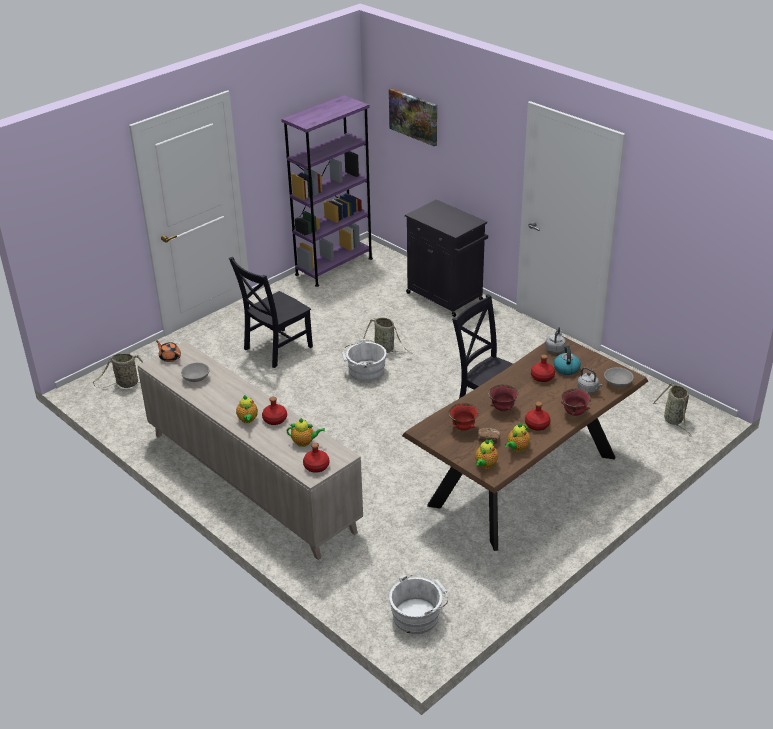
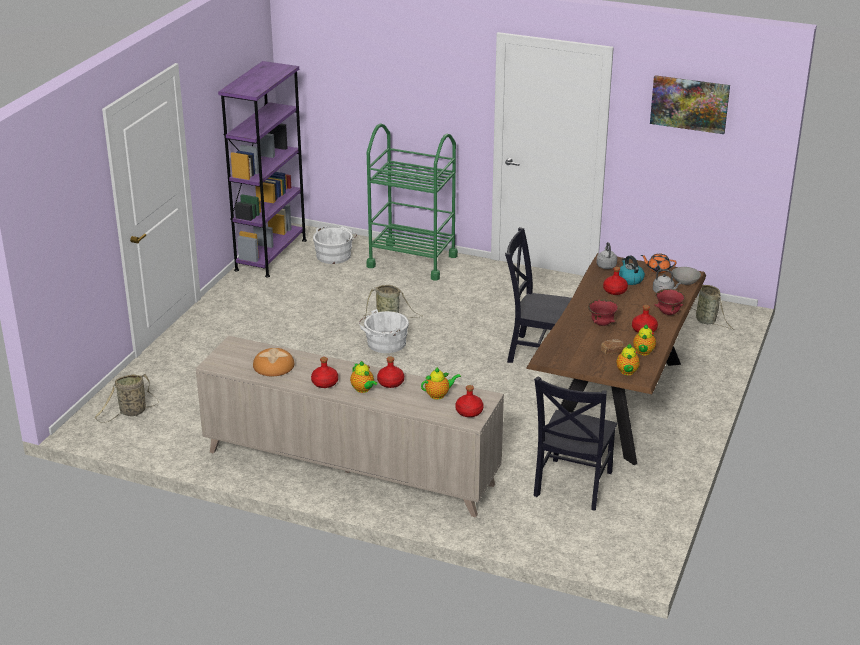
camera: 25 degrees left, 5 degrees down
(169, 357) = (225, 353): orange teapot -> orange teapot (658, 269)
(196, 378) = (273, 366): grey bowl -> bread
(223, 405) = (325, 383): none -> red bottle
(275, 349) = (273, 343): black chair -> black chair (572, 486)
(414, 116) = (347, 72): picture -> picture (689, 104)
(418, 615) = (608, 536): white bucket -> white bucket (335, 255)
(446, 297) = (412, 261): black cabinet -> green cart
(463, 427) = (580, 347): red bowl -> none

